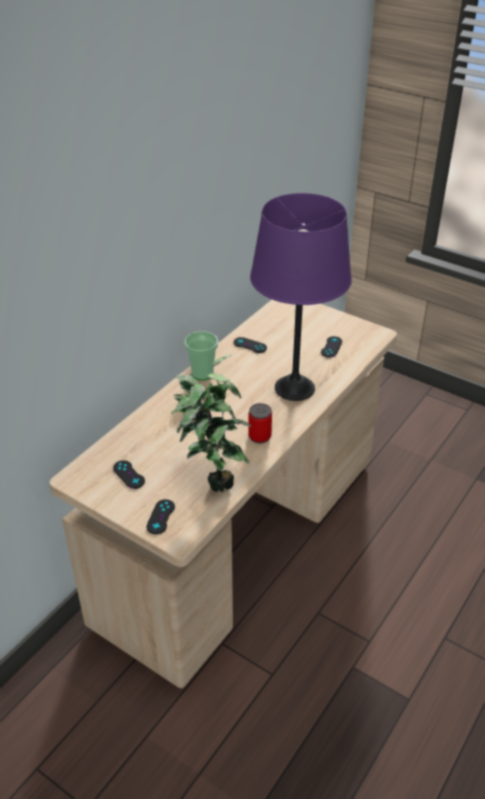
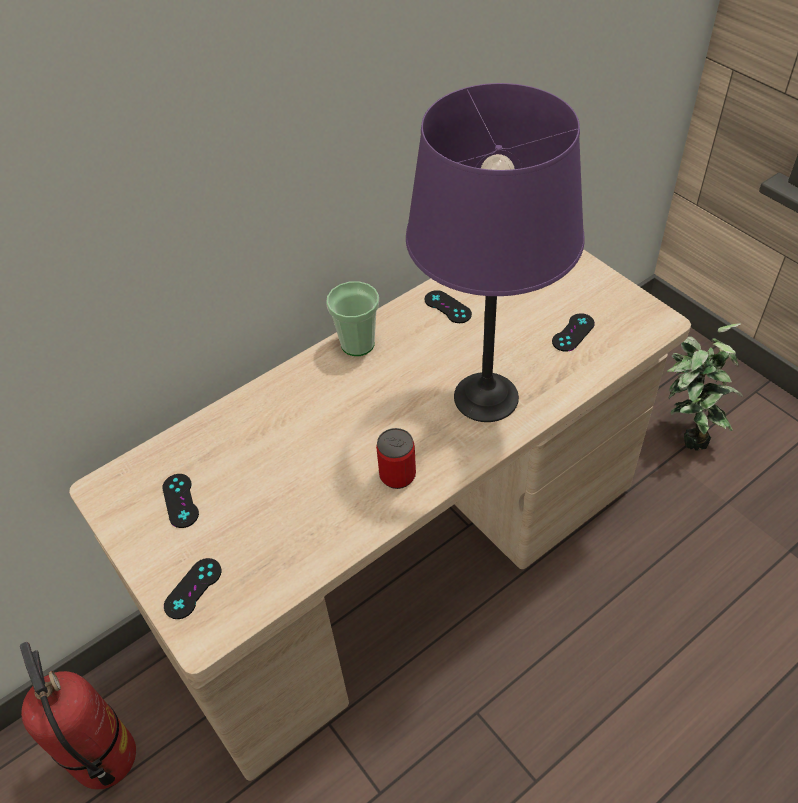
camera: 20 degrees right, 10 degrees up
(68, 705) = (105, 758): none -> fire extinguisher
(212, 477) = (296, 534): potted plant -> potted plant (686, 432)

